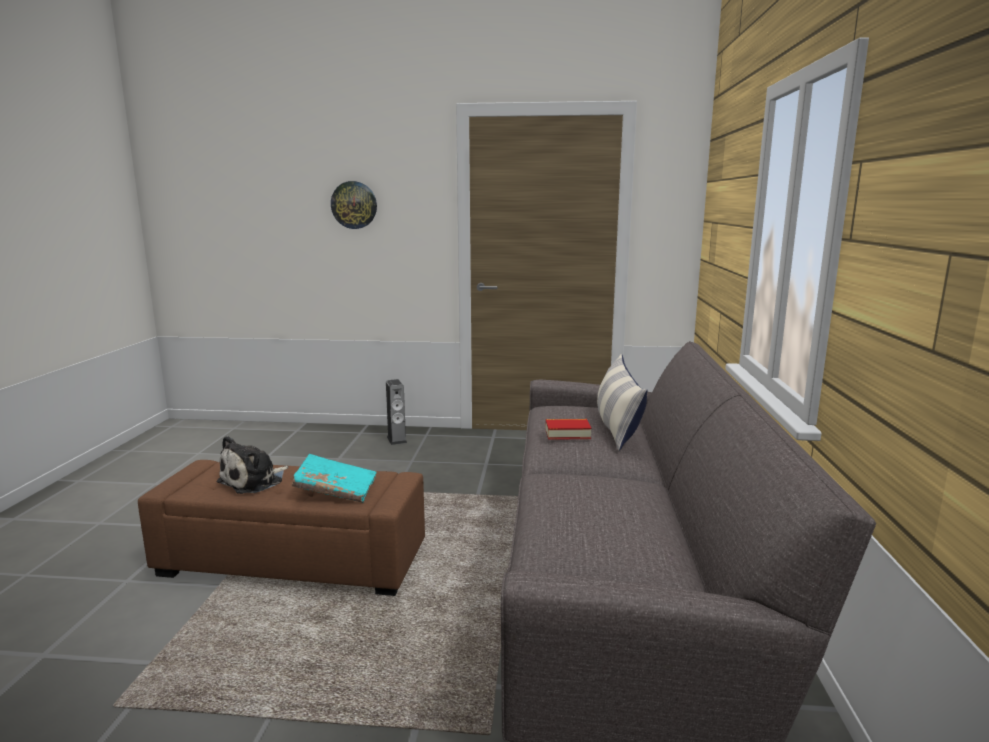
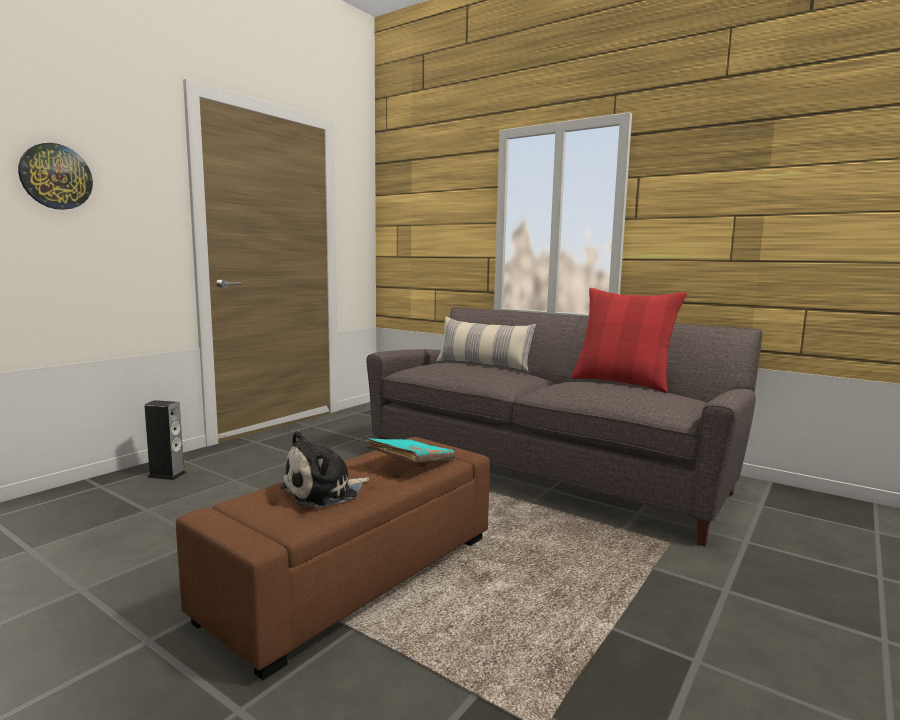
camera: 60 degrees left, 5 degrees down
(254, 481) = (324, 492): plush toy -> plush toy turned 75 degrees clockwise
(567, 434) = (485, 372): book -> none
(657, 510) = (622, 383): none -> red pillow

